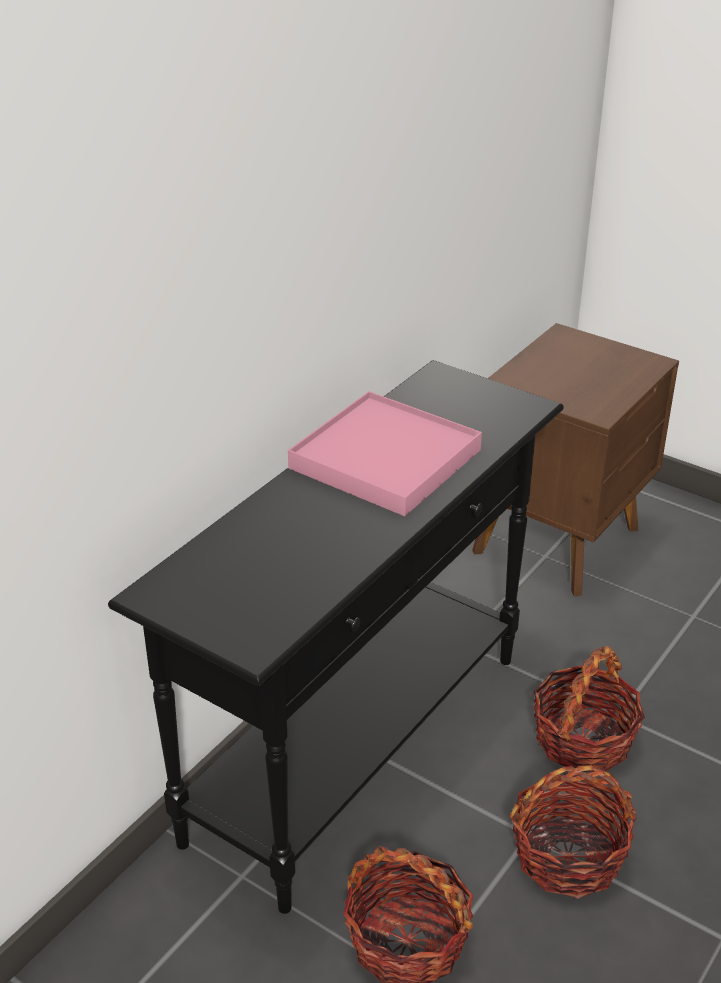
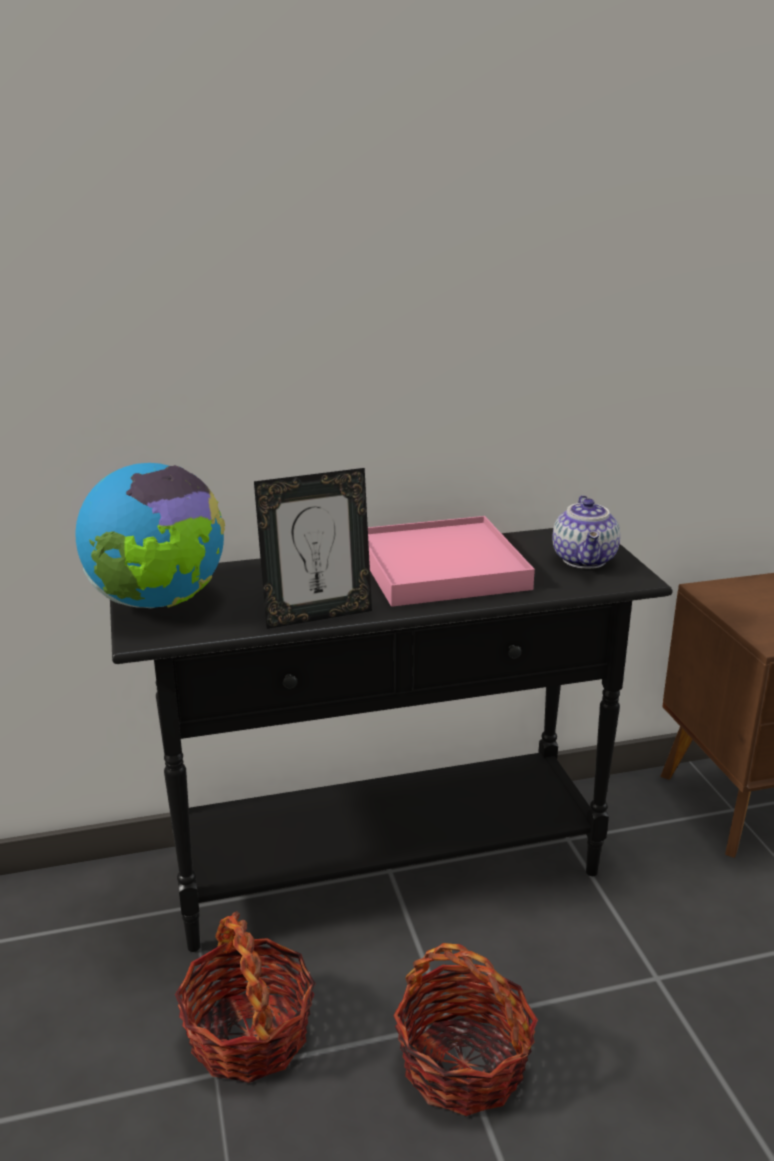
camera: 40 degrees right, 10 degrees down
(210, 607) = (158, 602): none -> globe
(362, 553) = (317, 615): none -> picture frame
(477, 403) = (585, 560): none -> teapot
(583, 740) = (594, 977): basket -> none

